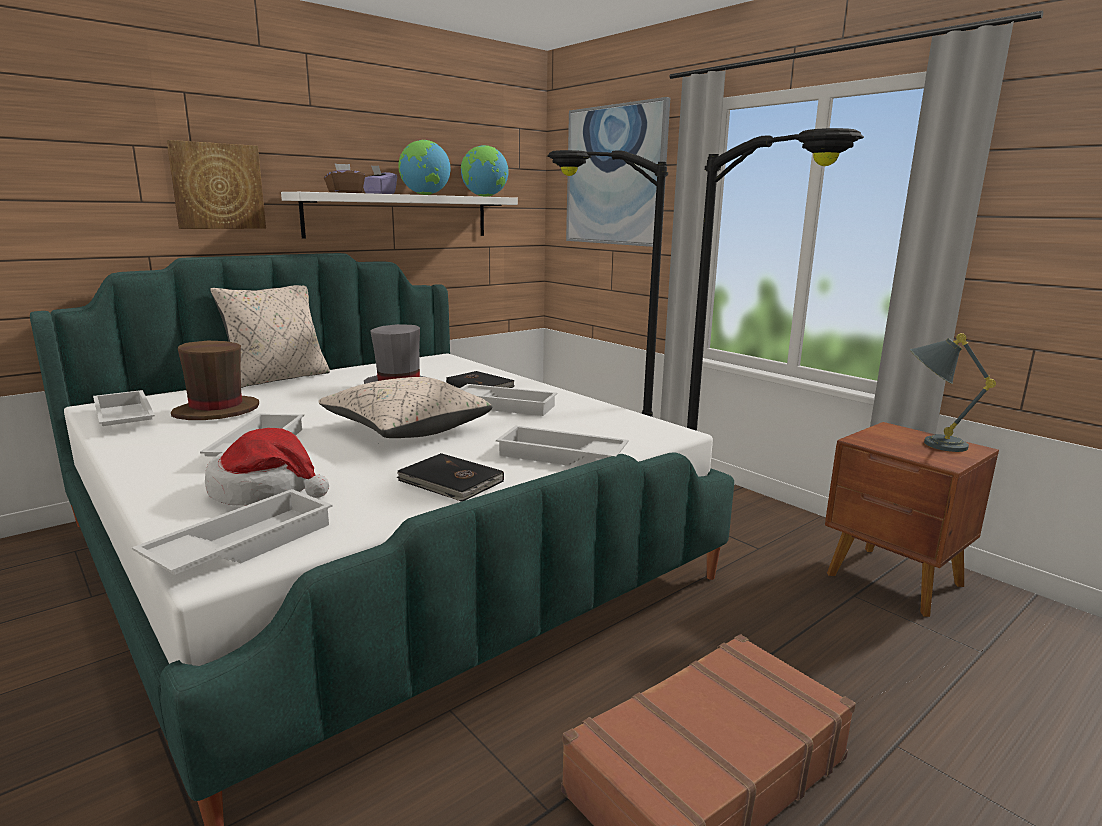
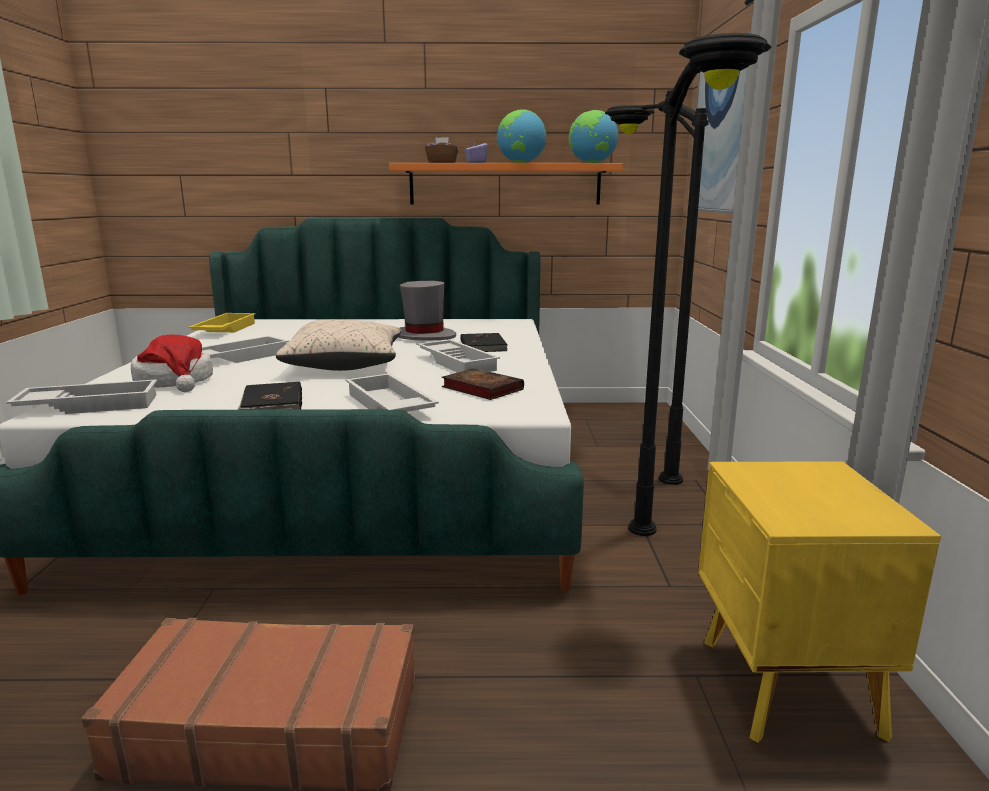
camera: 40 degrees right, 0 degrees up
(122, 419) = (224, 330): white tray -> yellow tray
(216, 411) = (276, 334): brown hat -> none
(217, 186) = (345, 161): picture -> none
(279, 378) = (364, 320): beige pillow -> none
(399, 216) = (505, 184): white shelf -> orange shelf
(586, 424) = (480, 388): none -> book
(895, 581) = (786, 687): brown nightstand -> yellow nightstand
(929, 443) = (835, 497): grey table lamp -> none

